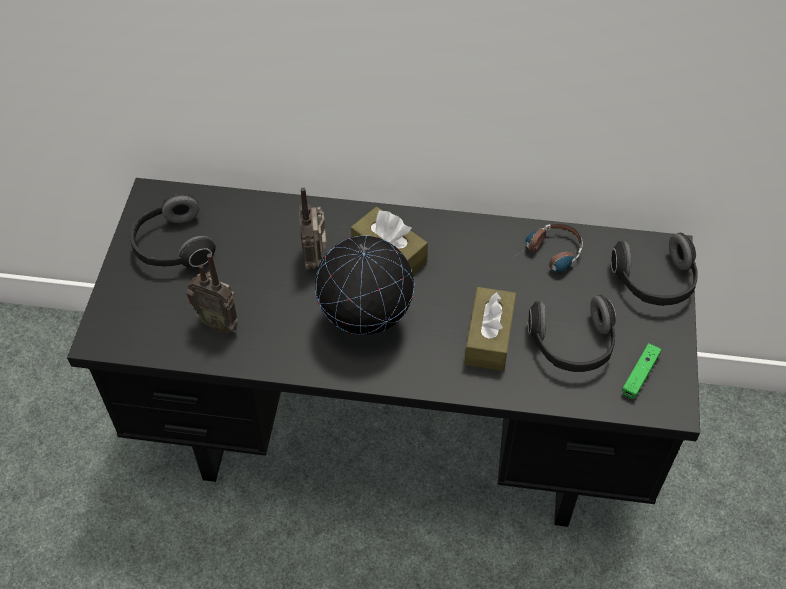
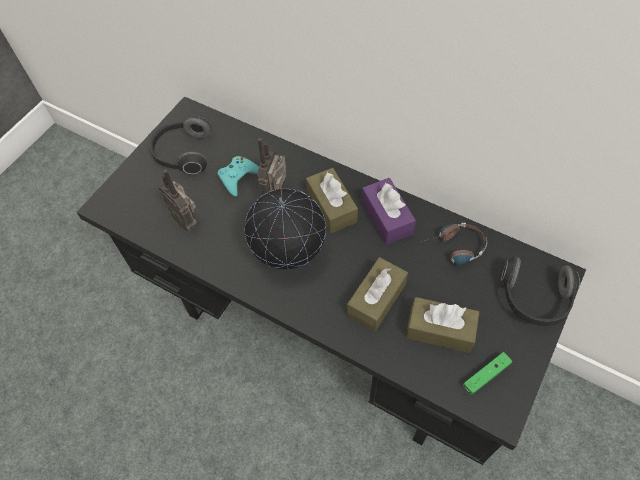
camera: 25 degrees right, 5 degrees up
(259, 254) = (238, 177): none -> turquoise game controller
(458, 246) = (386, 217): none -> purple tissue box
(572, 346) = (440, 330): headphones -> brown tissue box

